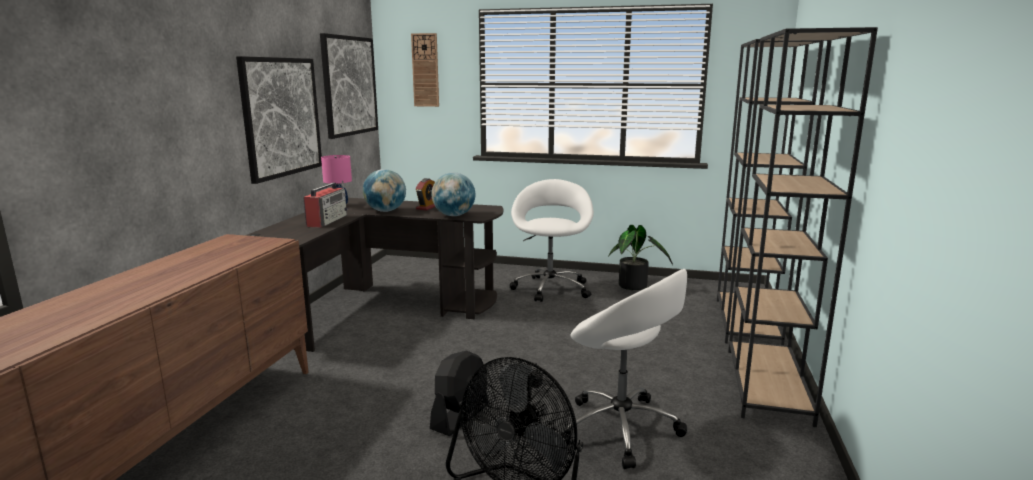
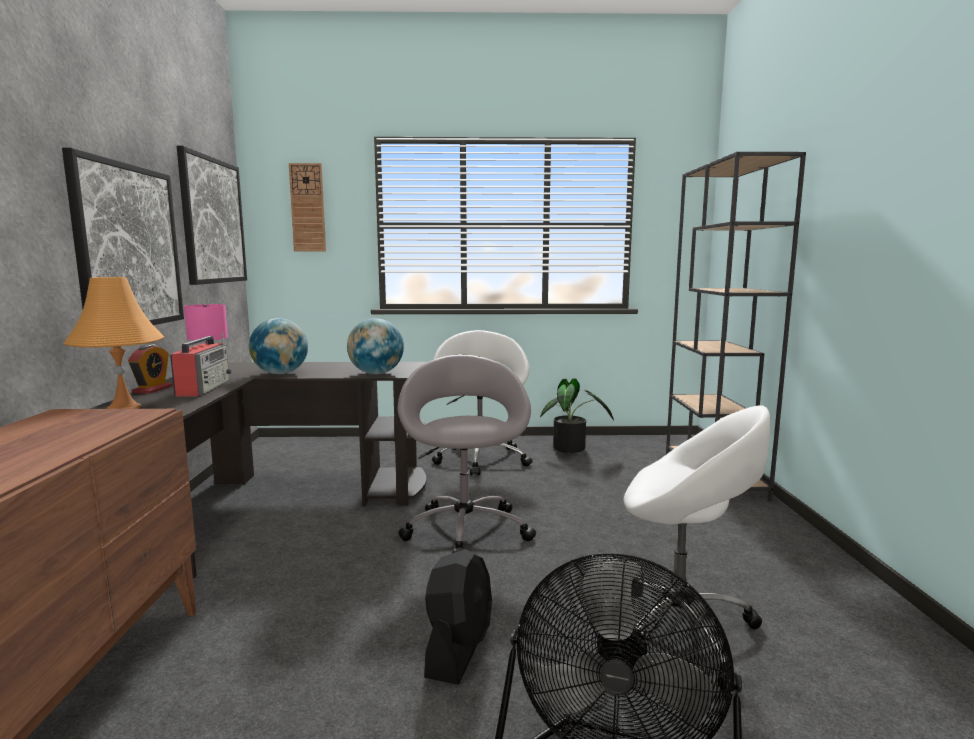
camera: 15 degrees left, 5 degrees down
(272, 233) = (124, 408): none -> orange table lamp
(427, 207) = (333, 367): alarm clock -> alarm clock (152, 389)
(508, 342) = (466, 529): none -> grey office chair
(768, 385) = (793, 545): bookcase -> none

